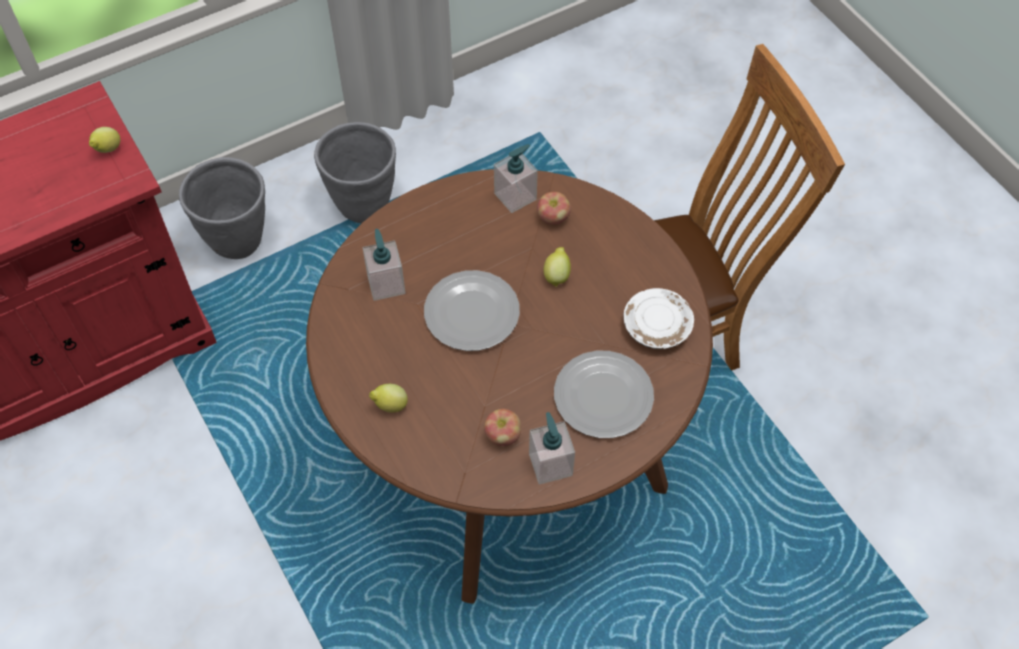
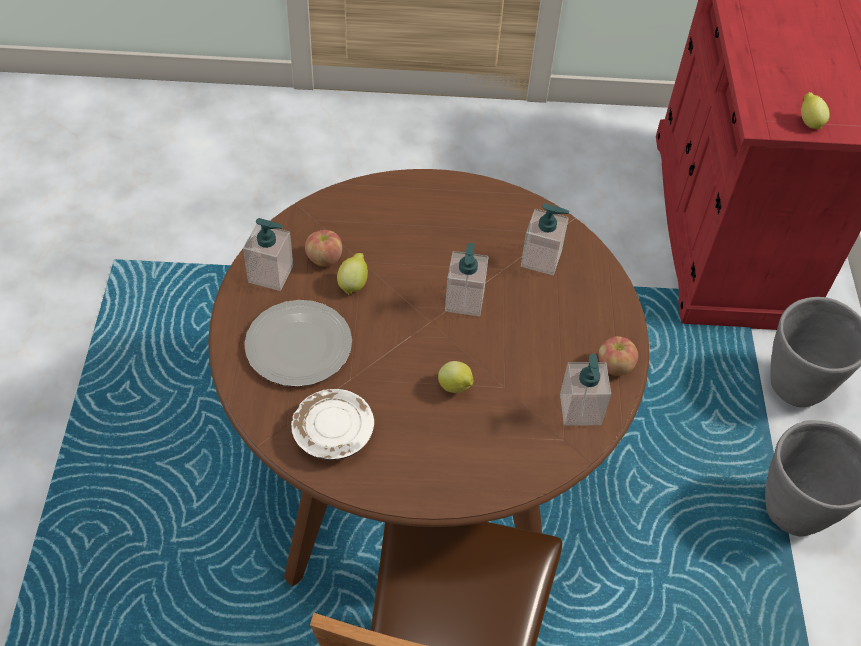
camera: 120 degrees right, 5 degrees down
(390, 406) = (414, 205): lemon -> lemon (353, 284)
(470, 312) = (464, 301): plate -> soap dispenser
(553, 218) = (529, 426): apple -> apple (614, 366)

